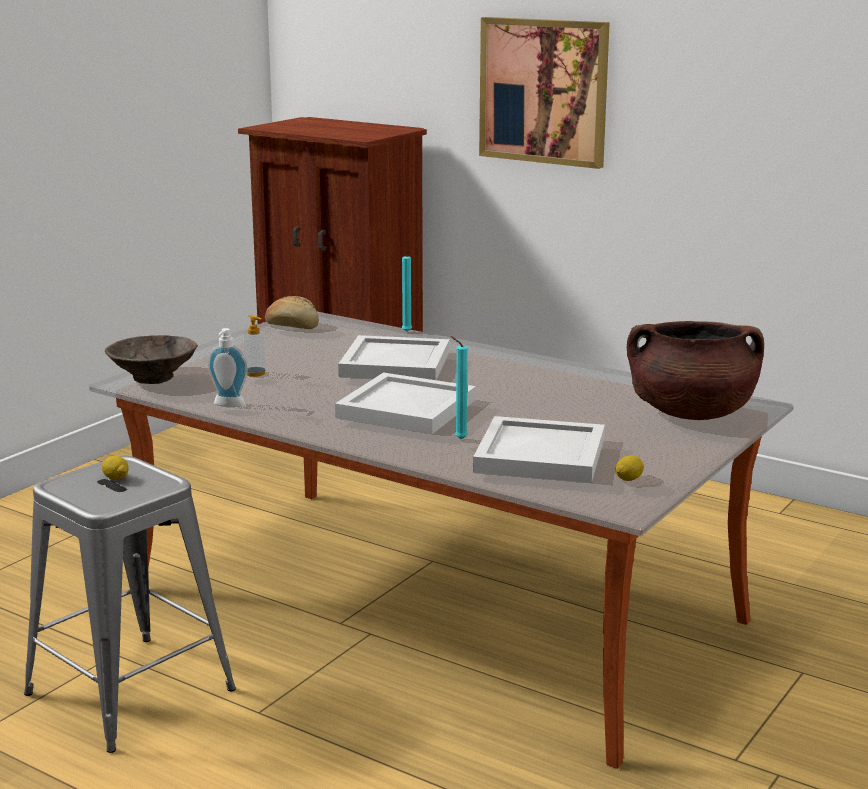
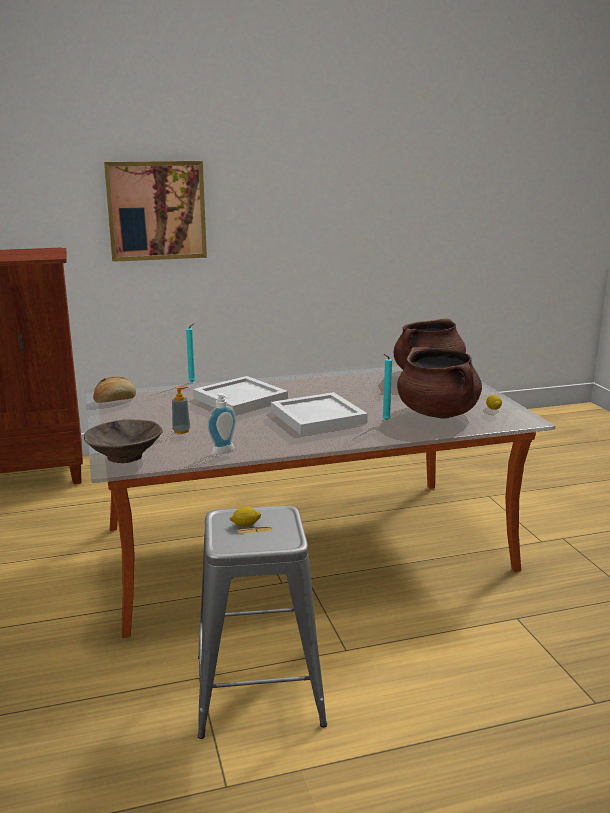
camera: 50 degrees left, 0 degrees up
(542, 456) = (438, 413): white tray -> brown cooking pot

